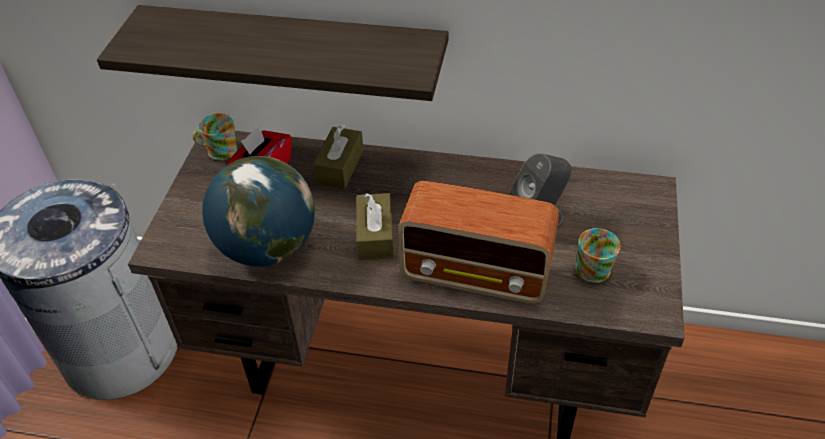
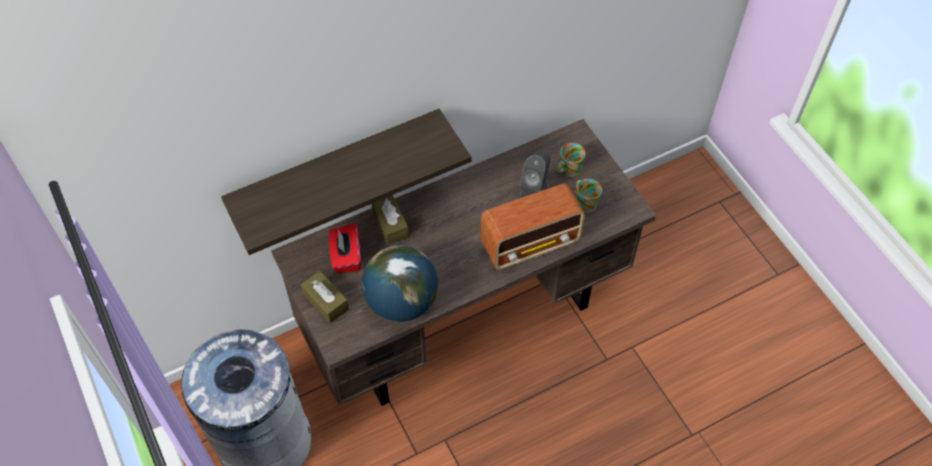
camera: 40 degrees left, 10 degrees up
(218, 150) = (301, 260): mug -> mug (567, 169)
(375, 235) = (455, 255): brown tissue box -> brown tissue box (326, 301)

